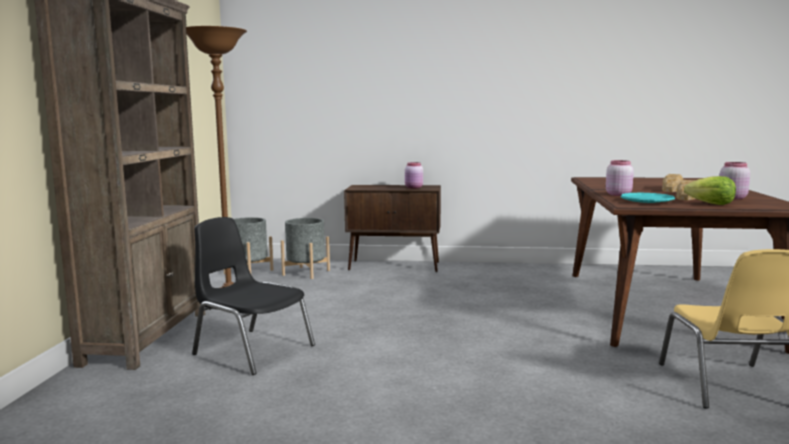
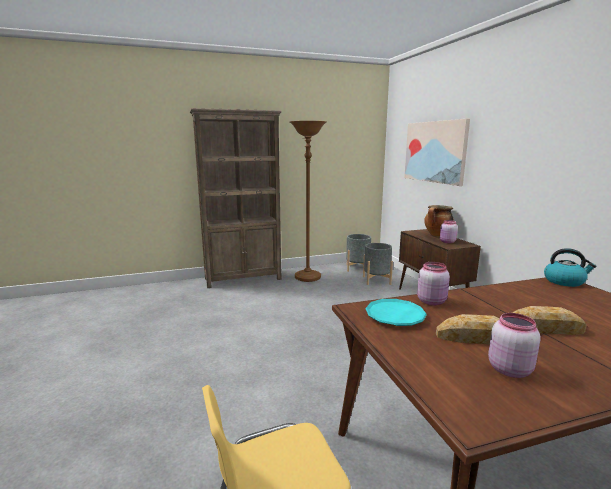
camera: 65 degrees right, 5 degrees up
(252, 350) = (241, 302): black chair -> none
(345, 86) = (435, 152): none -> picture
(384, 186) = (437, 235): none -> cooking pot
(588, 178) = (564, 281): none -> kettle
(711, 204) = (418, 352): lettuce -> none

